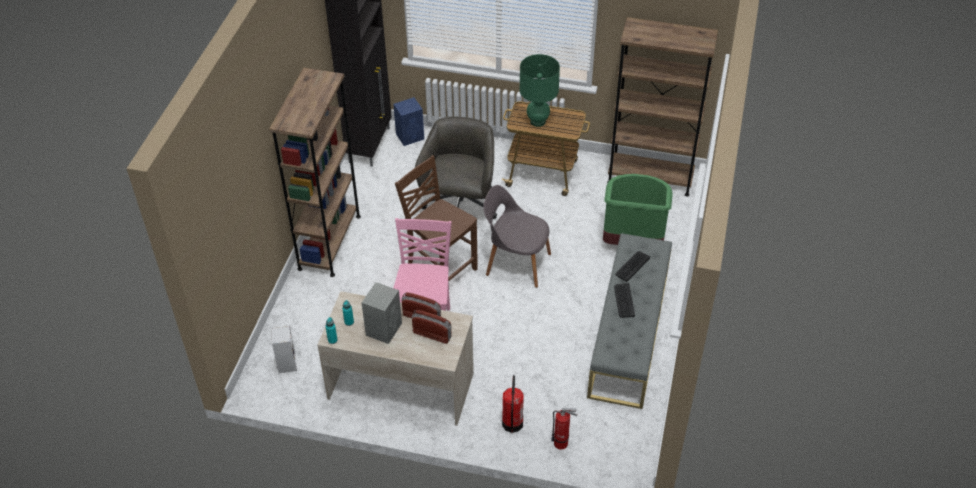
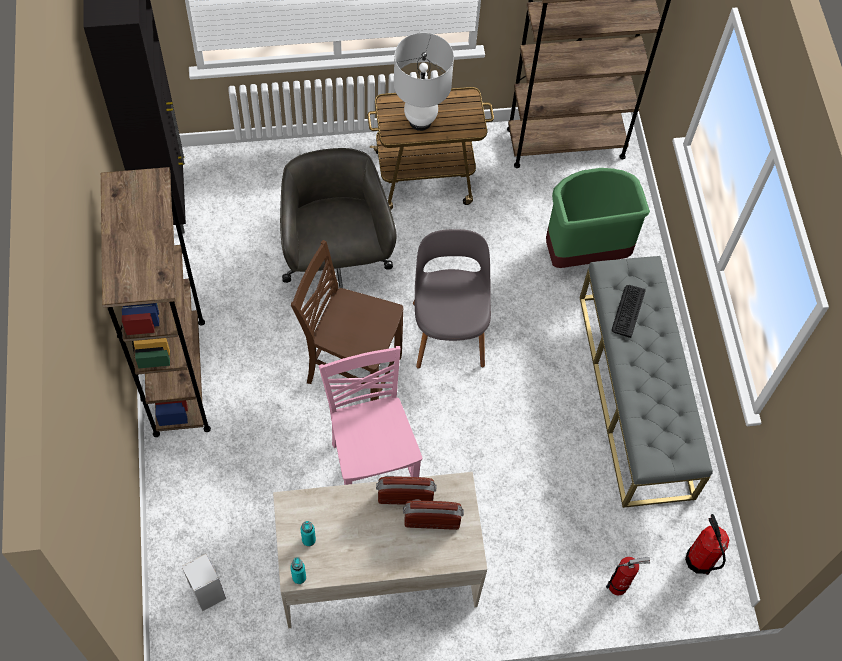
camera: 25 degrees left, 15 degrees up
(384, 328) = (362, 533): grey speaker -> none
(410, 136) = (217, 167): blue speaker -> none
(512, 423) = (546, 579): fire extinguisher -> fire extinguisher (699, 560)
(516, 263) = (449, 331): grey chair -> grey chair turned 90 degrees clockwise
(538, 121) = (420, 121): green table lamp -> white table lamp
(624, 301) = (640, 368): keyboard -> none

